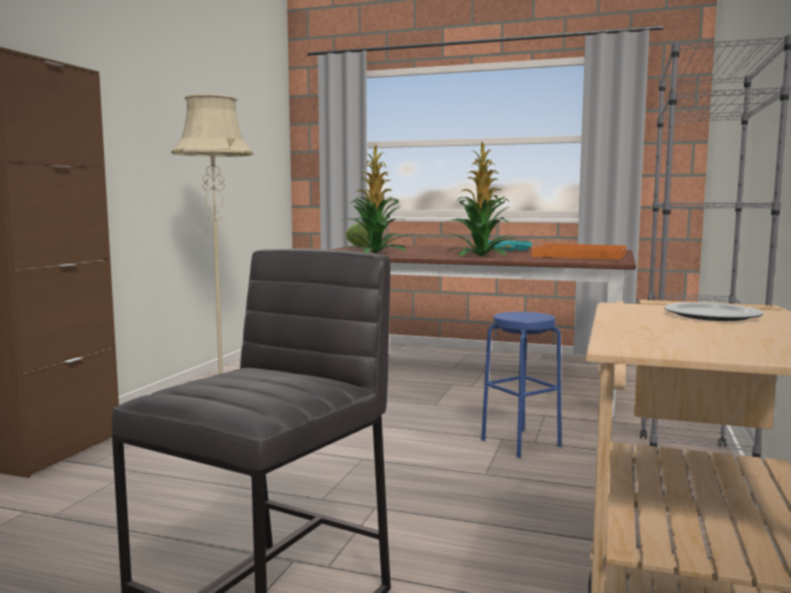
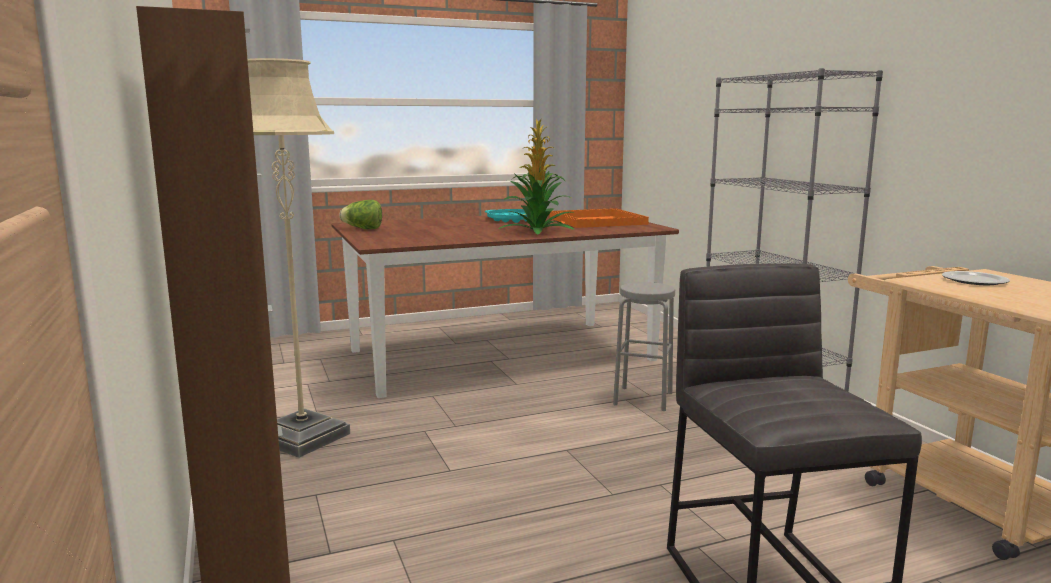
camera: 40 degrees left, 5 degrees up
(376, 253) = (428, 237): potted plant -> none
(520, 443) = (643, 399): blue stool -> grey stool

